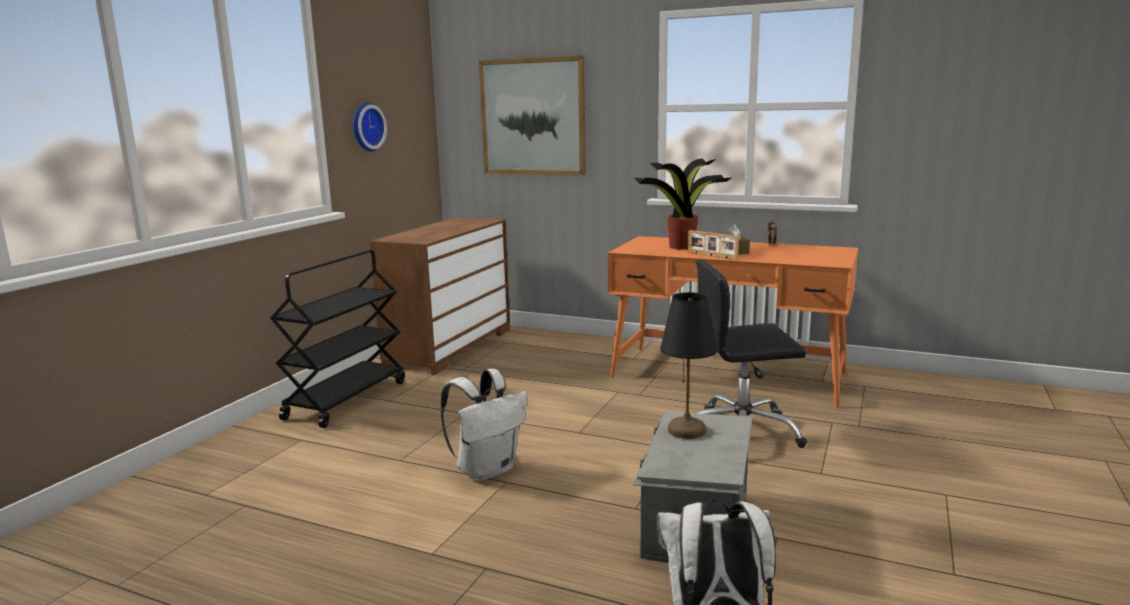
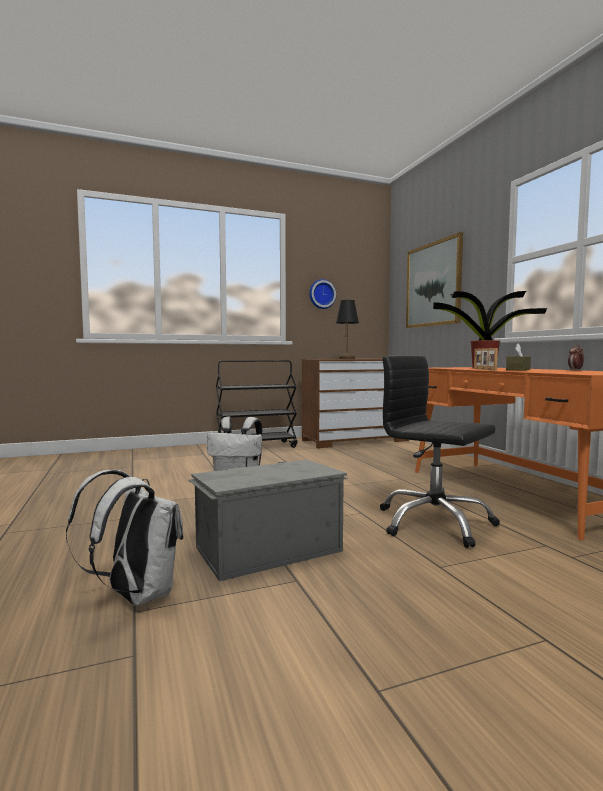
camera: 45 degrees right, 10 degrees down
(686, 430) = (283, 466): black table lamp -> black table lamp (347, 358)

